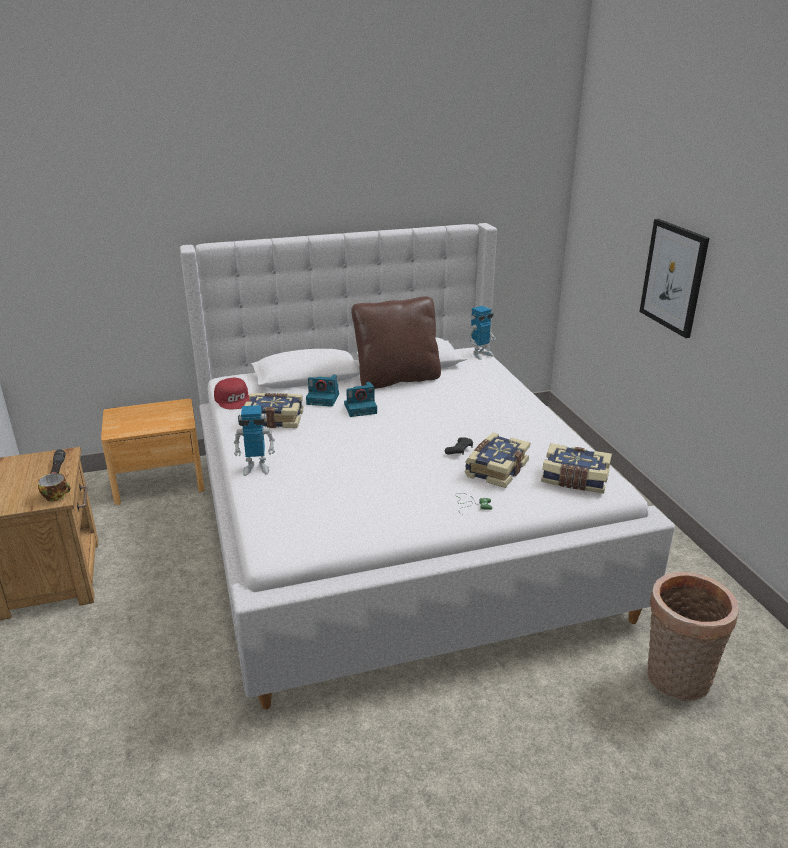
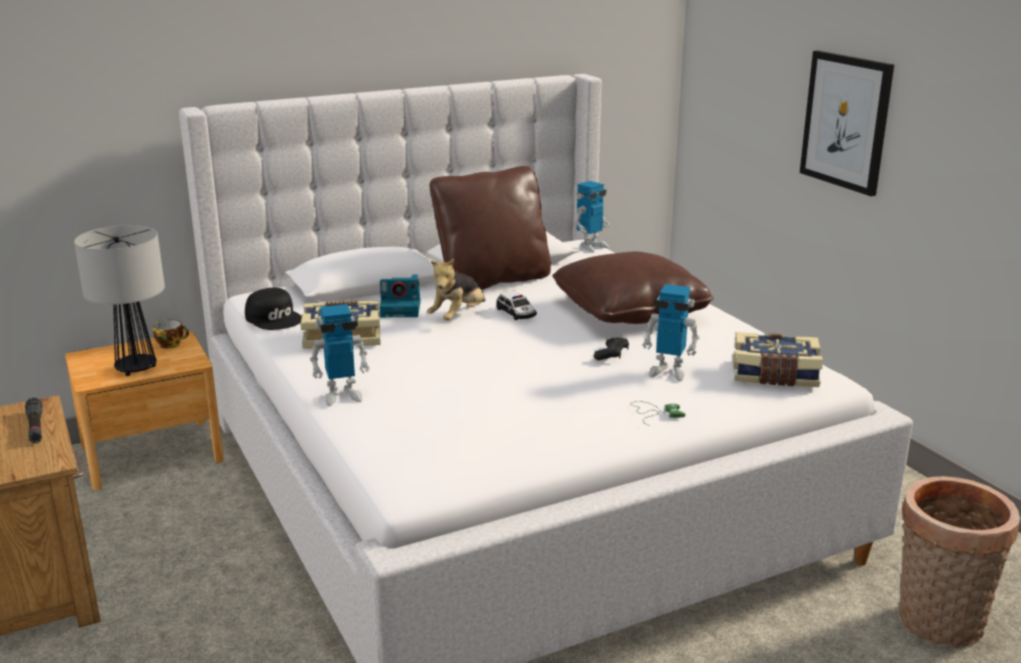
camera: 10 degrees left, 5 degrees down
(57, 496) = (47, 459): cup -> cup (171, 344)
(145, 425) = (136, 369): none -> table lamp
(234, 399) = (275, 318): red cap -> black cap
(361, 408) = (458, 316): camera -> plush toy
(404, 408) = (516, 313): none -> toy car
(487, 413) = (630, 311): none -> brown pillow
(495, 469) = (668, 371): book -> toy robot

